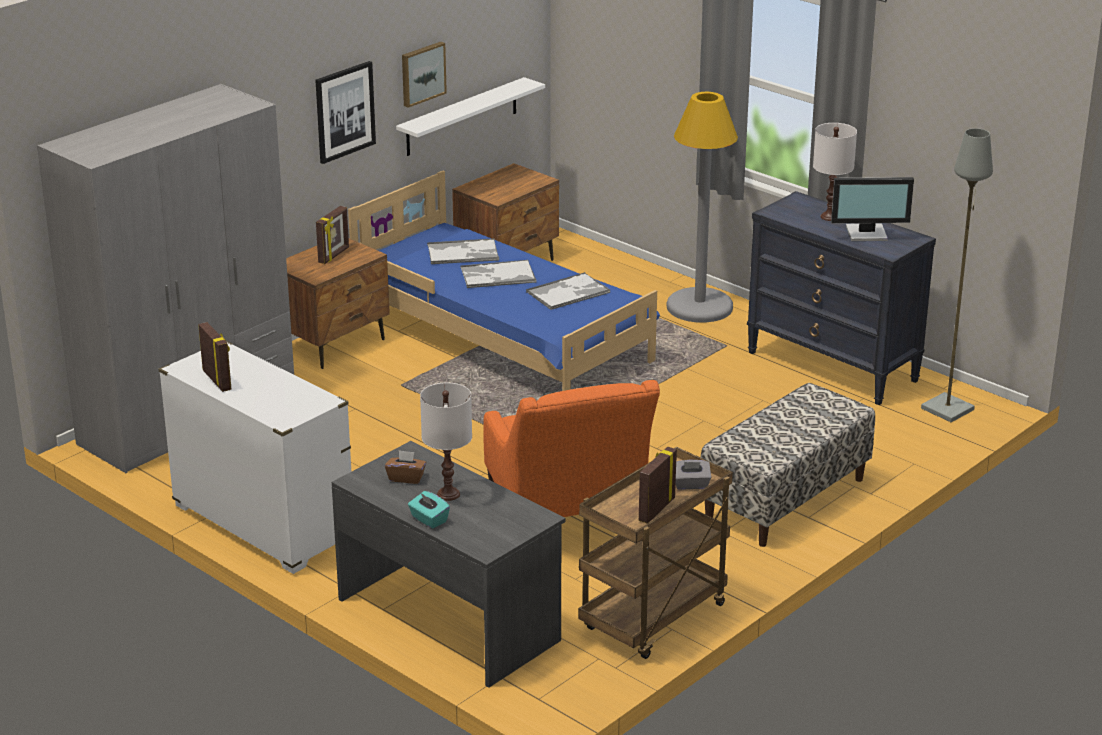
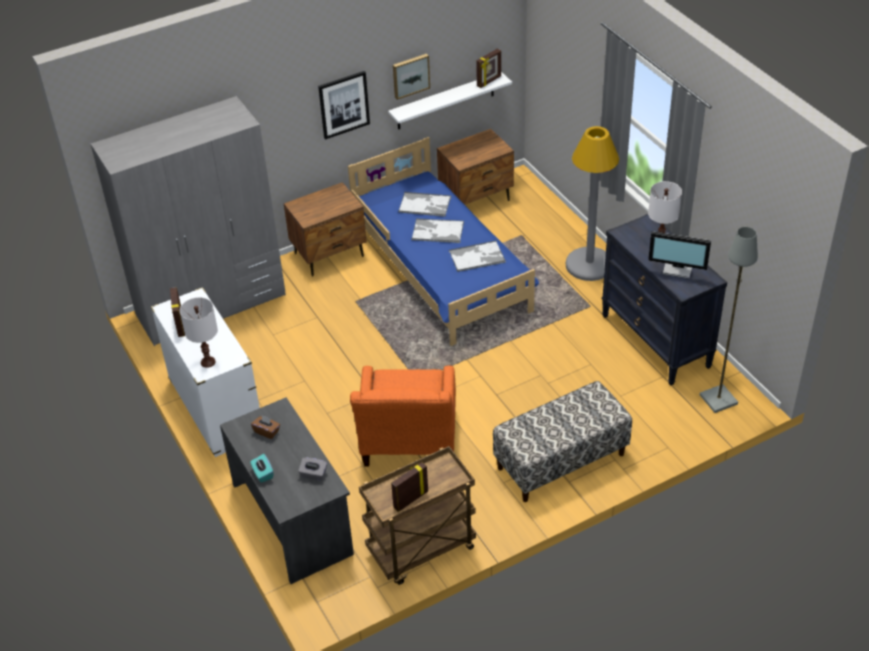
camera: 20 degrees right, 15 degrees up
(334, 255) = (328, 201): picture frame -> picture frame (489, 81)
(448, 494) = (285, 453): white table lamp -> white table lamp (207, 362)
(691, 485) = (445, 481): grey tissue box -> grey tissue box (313, 474)

